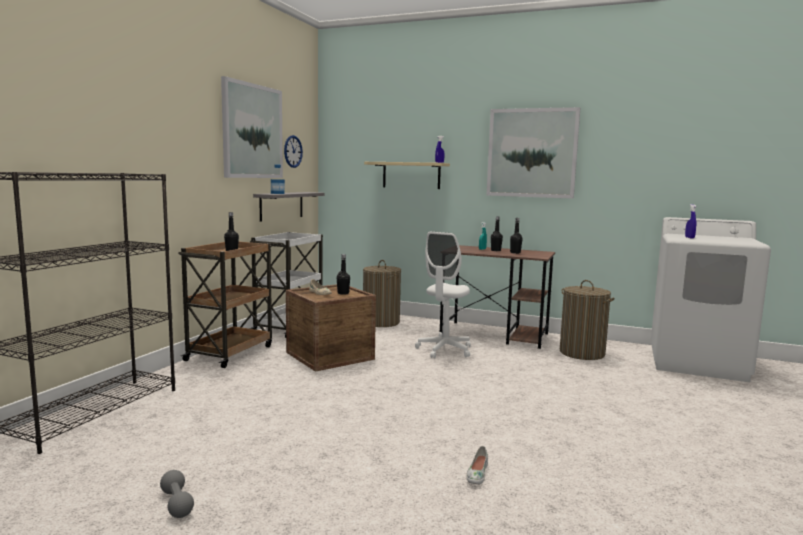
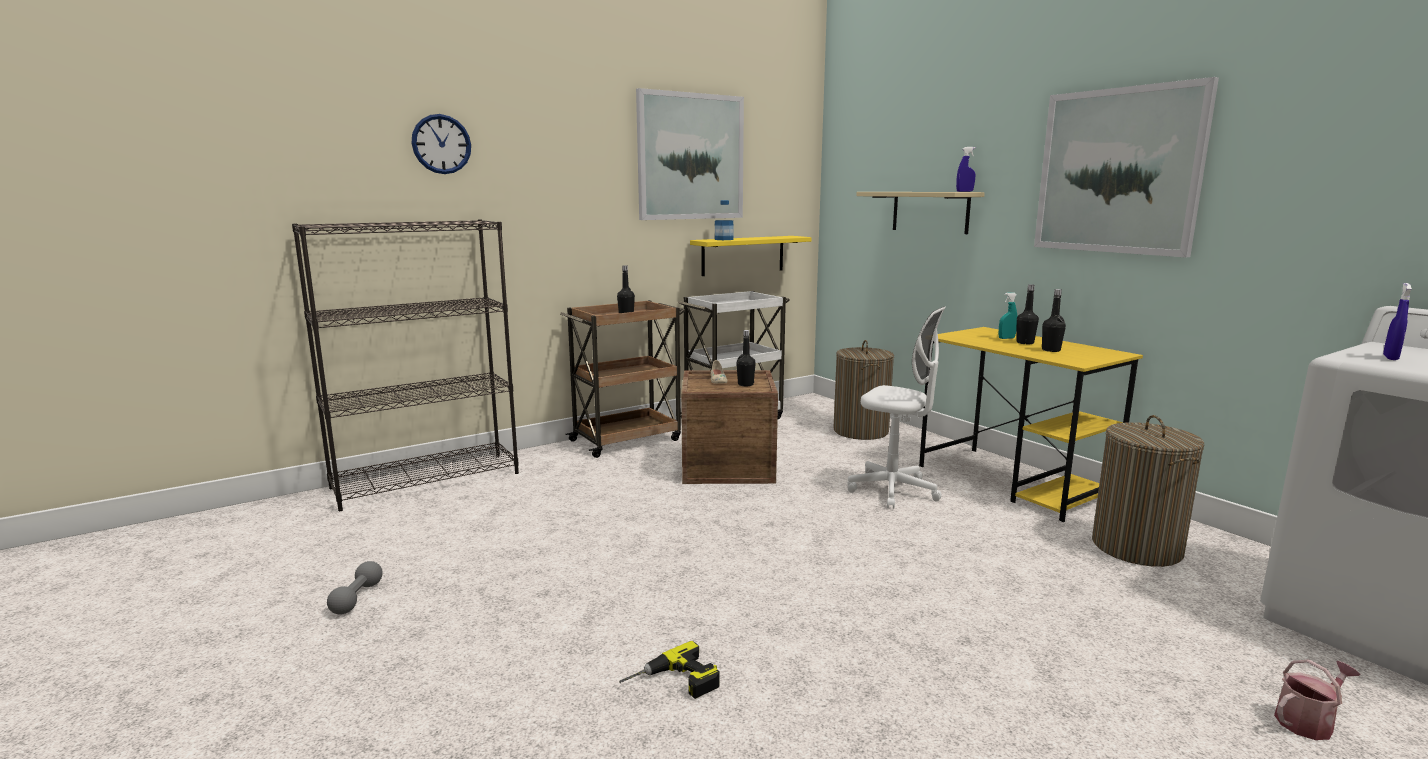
camera: 35 degrees right, 5 degrees up
(281, 205) = (743, 255): grey shelf -> yellow shelf
(293, 151) = (767, 180): wall clock -> wall clock (441, 144)
(444, 350) = (893, 490): white office chair -> white office chair turned 120 degrees counterclockwise
(477, 474) = (672, 684): white shoe -> power drill
(495, 334) = (1014, 482): brown desk -> yellow desk
(714, 402) = (1308, 721): none -> watering can

